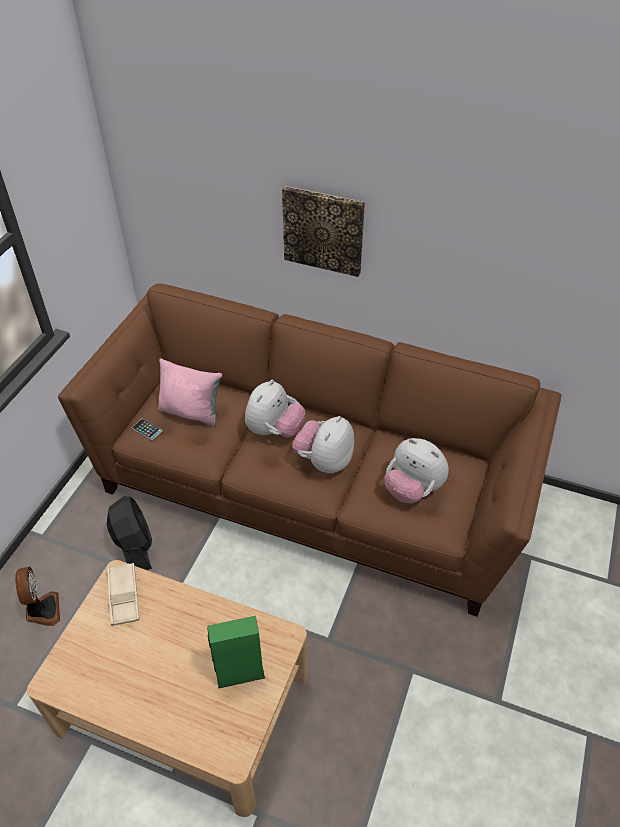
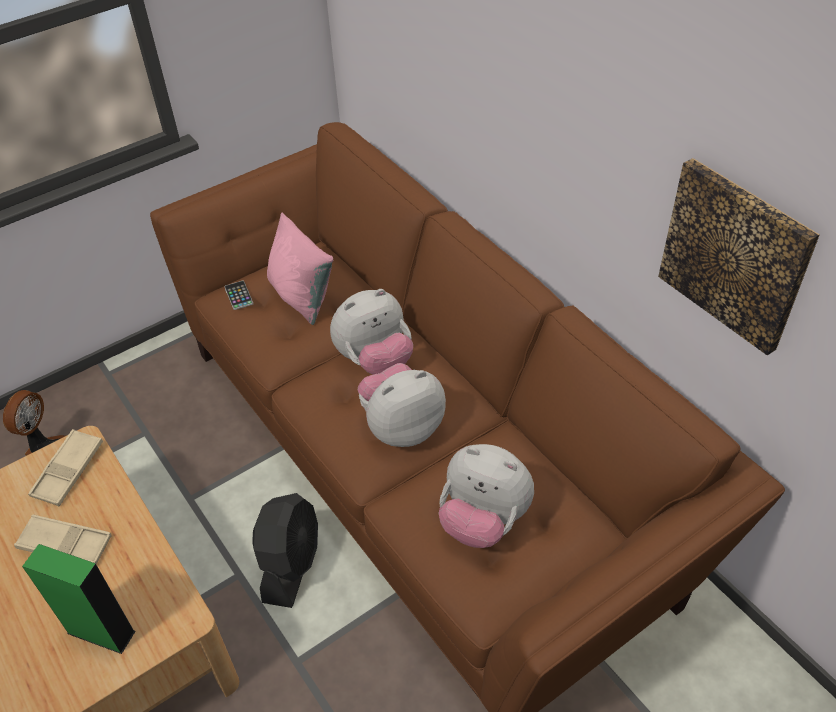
camera: 35 degrees right, 0 degrees up
(134, 546) = (182, 430): black fan -> black fan (291, 564)
(166, 640) = (65, 544): none -> beige tray
(323, 230) = (516, 103): picture -> picture (735, 255)
(412, 489) = (483, 520): plush toy -> plush toy turned 45 degrees counterclockwise

